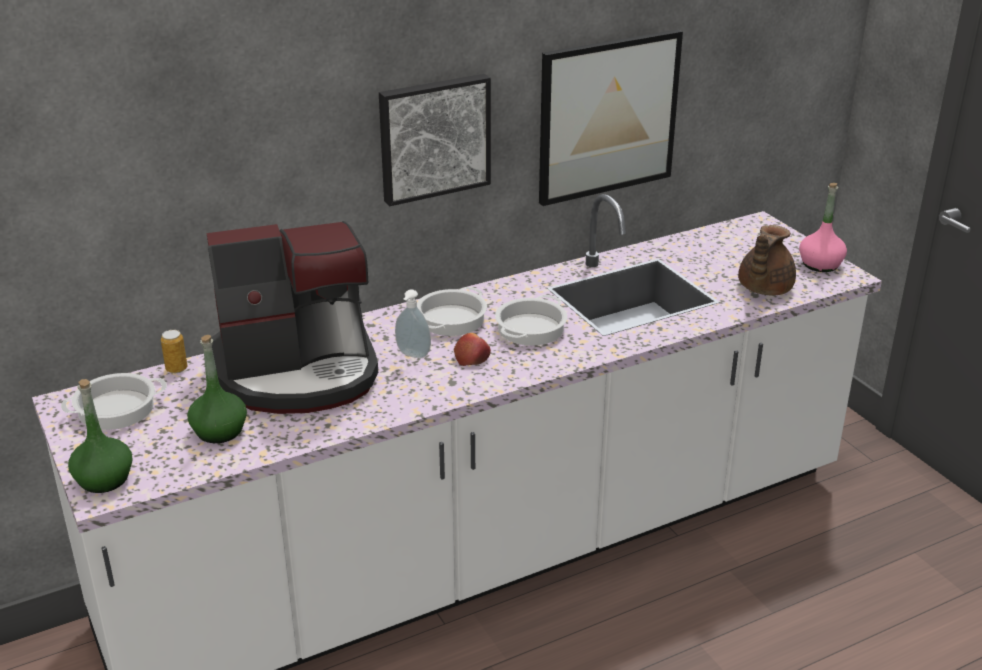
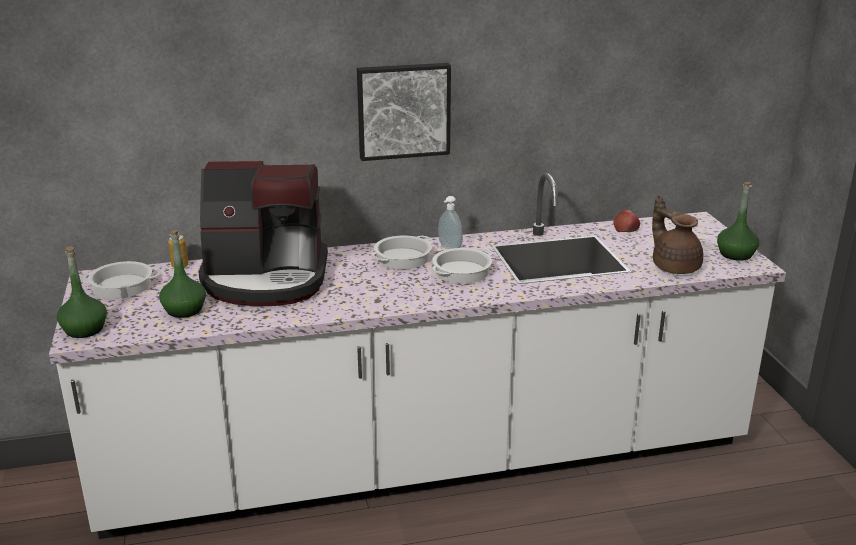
camera: 15 degrees right, 5 degrees down
(412, 355) = (358, 278): soap dispenser -> soap dispenser (449, 248)
(472, 357) = (403, 285): apple -> apple (626, 228)
(607, 116) = (559, 111): picture -> none
(763, 289) = (674, 266): brown teapot -> brown teapot turned 105 degrees clockwise
(820, 264) = (735, 254): pink bottle -> green bottle

